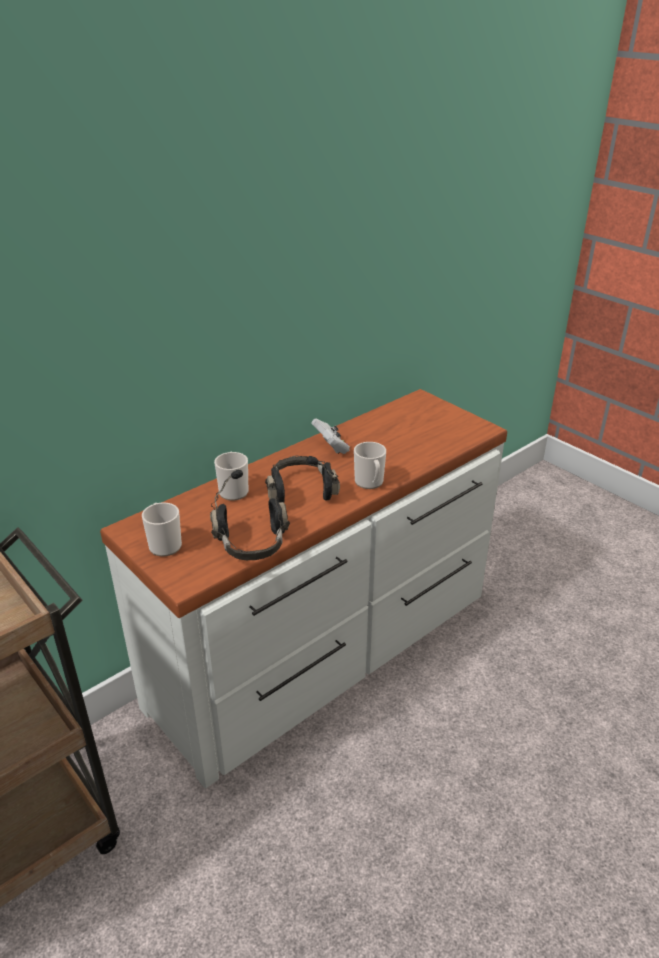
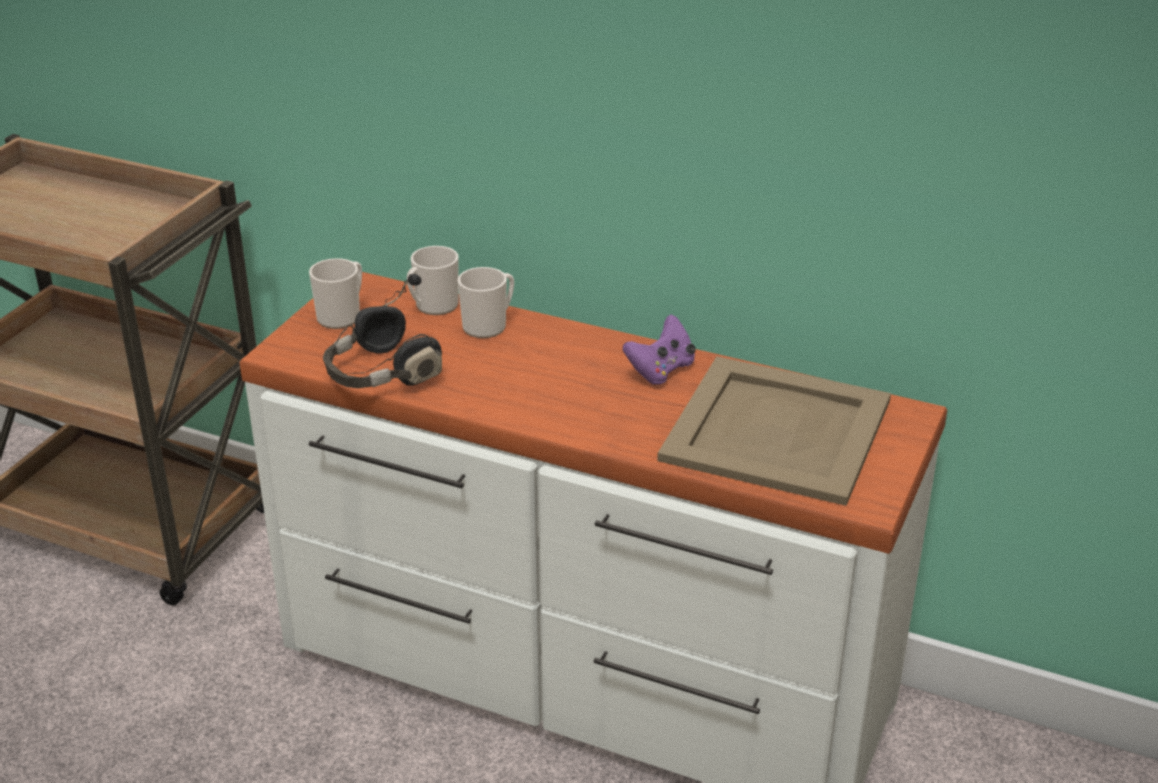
camera: 65 degrees right, 0 degrees up
(301, 490) = (527, 375): black headphones -> none
(331, 448) = (661, 370): white game controller -> purple game controller
(370, 483) = (592, 427): mug -> mug (433, 306)
(410, 433) = (774, 430): none -> beige tray

